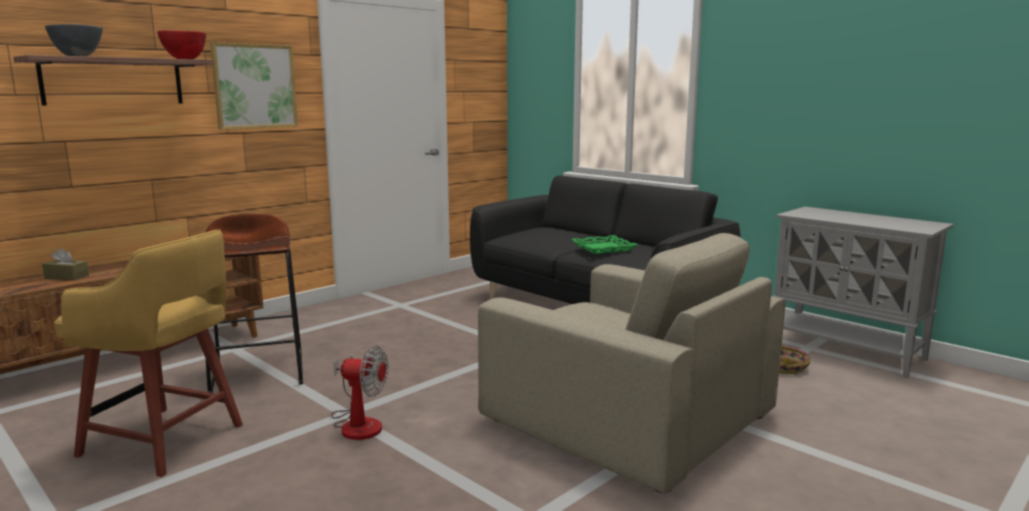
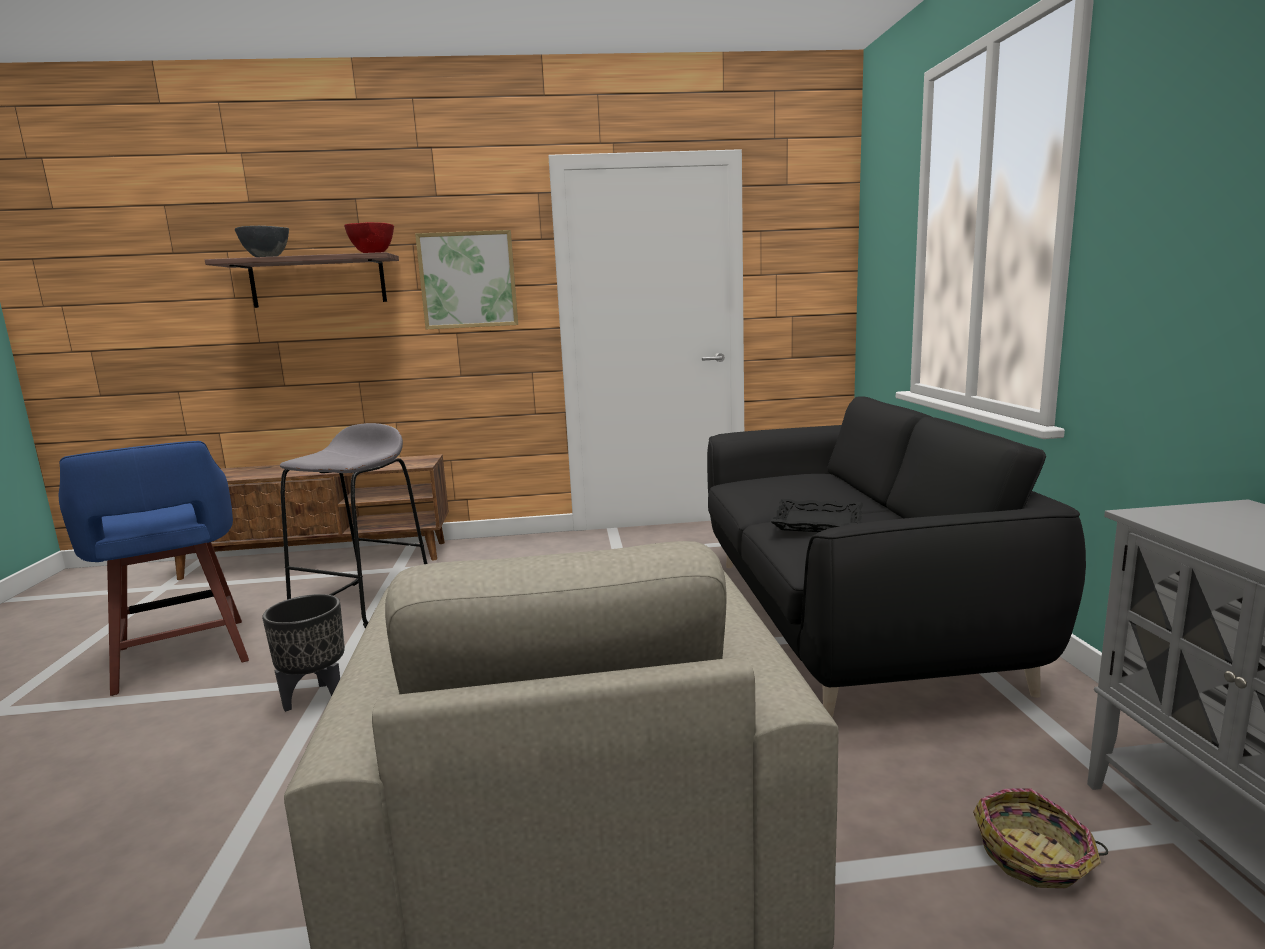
camera: 40 degrees right, 0 degrees up
(66, 277) = (256, 472): brown tissue box -> none
(165, 441) = (181, 657): yellow stool -> blue stool
(258, 373) = (364, 603): brown stool -> grey stool
(358, 423) = (317, 698): fan -> black planter
(603, 248) = (817, 523): green tray -> black tray

